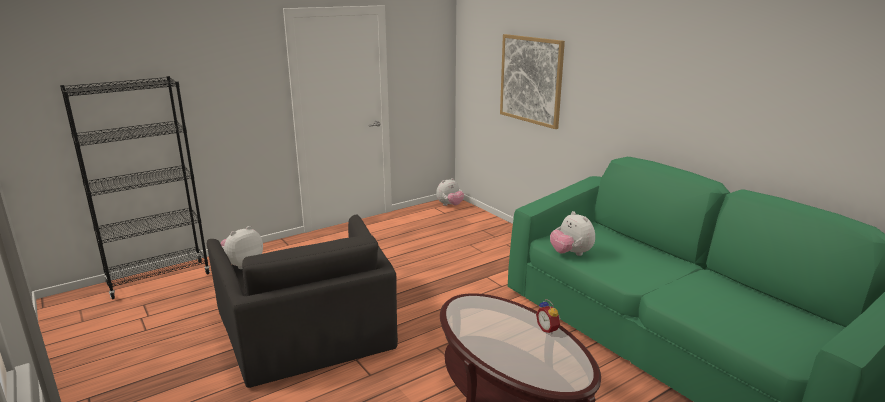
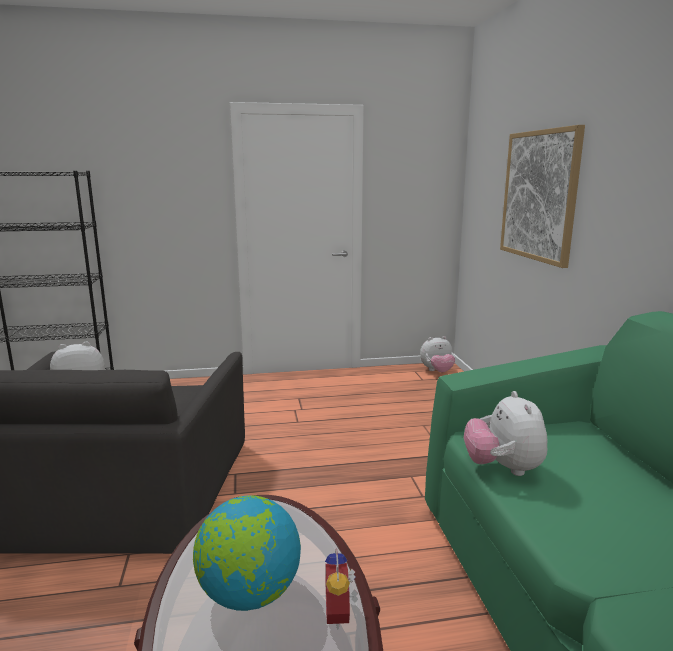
camera: 25 degrees right, 5 degrees down
(502, 334) = (249, 594): none -> globe

